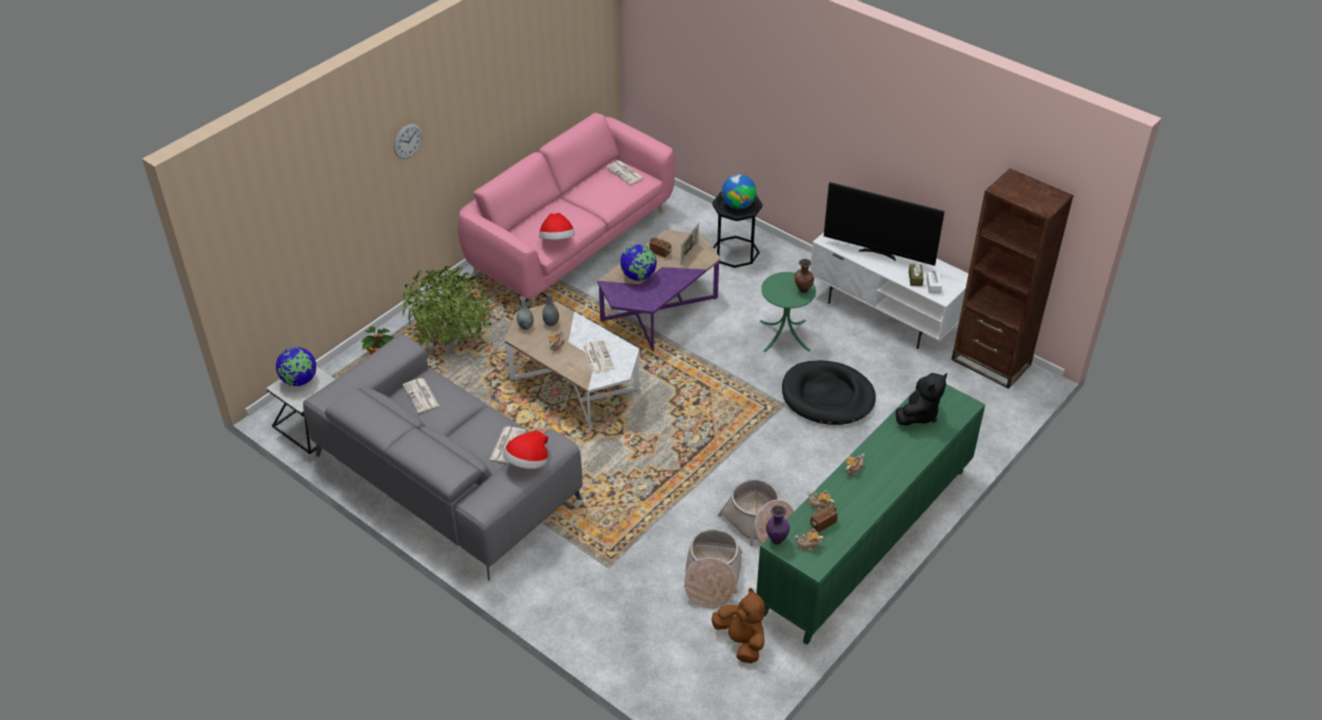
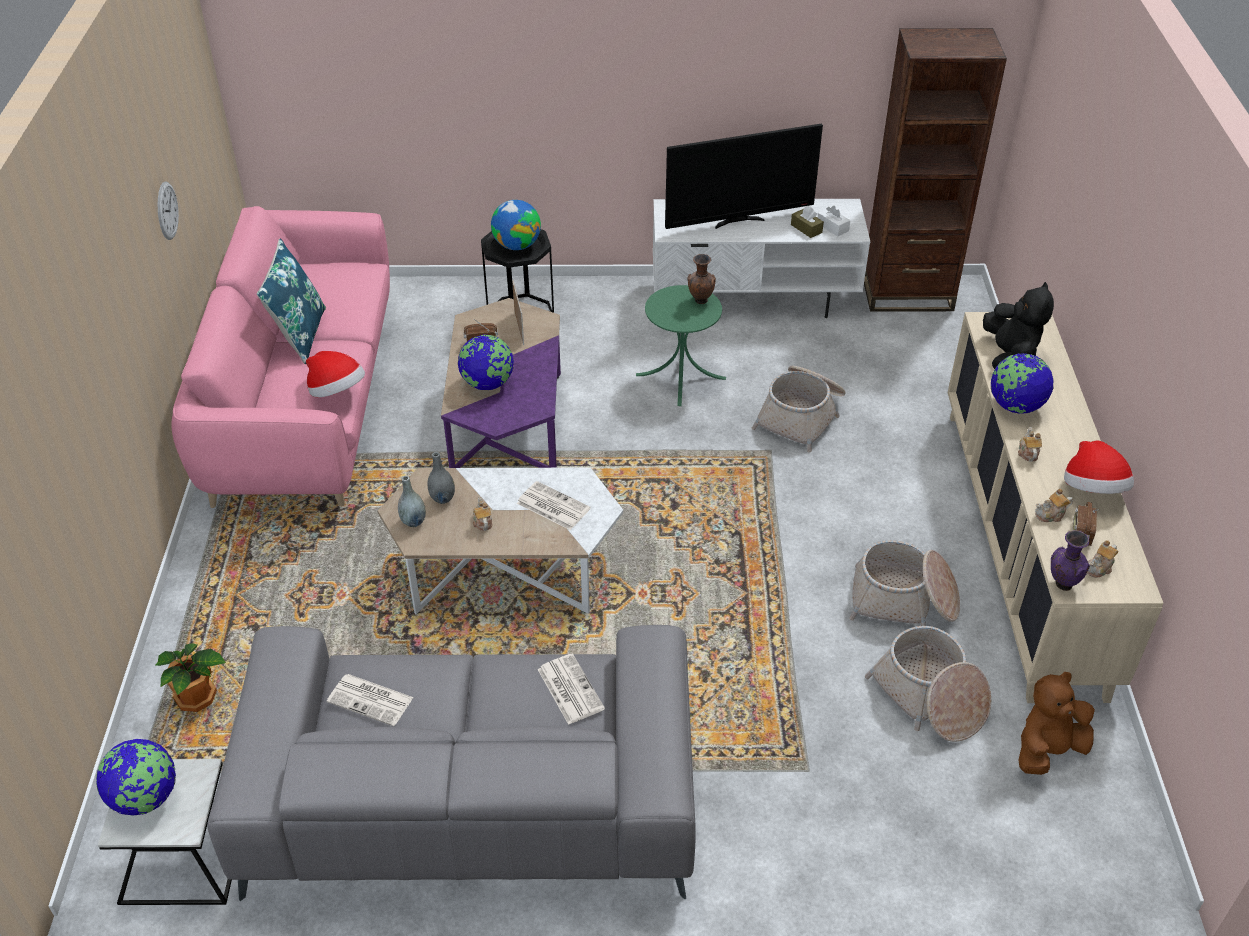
camera: 40 degrees left, 0 degrees up
(408, 141) = (88, 323): wall clock -> wall clock (167, 210)
(450, 342) = (275, 614): potted plant -> none
(528, 463) = (652, 691): hat -> hat (1093, 490)
(573, 200) = (299, 335): none -> blue pillow
(625, 173) = (333, 272): newspaper -> none
(741, 641) = (1047, 750): brown plush toy -> brown plush toy turned 45 degrees counterclockwise
(827, 396) = (801, 416): black dog bed -> basket
(867, 540) = (1022, 544): green cabinet -> beige cabinet
(882, 441) = (1015, 406): none -> globe

